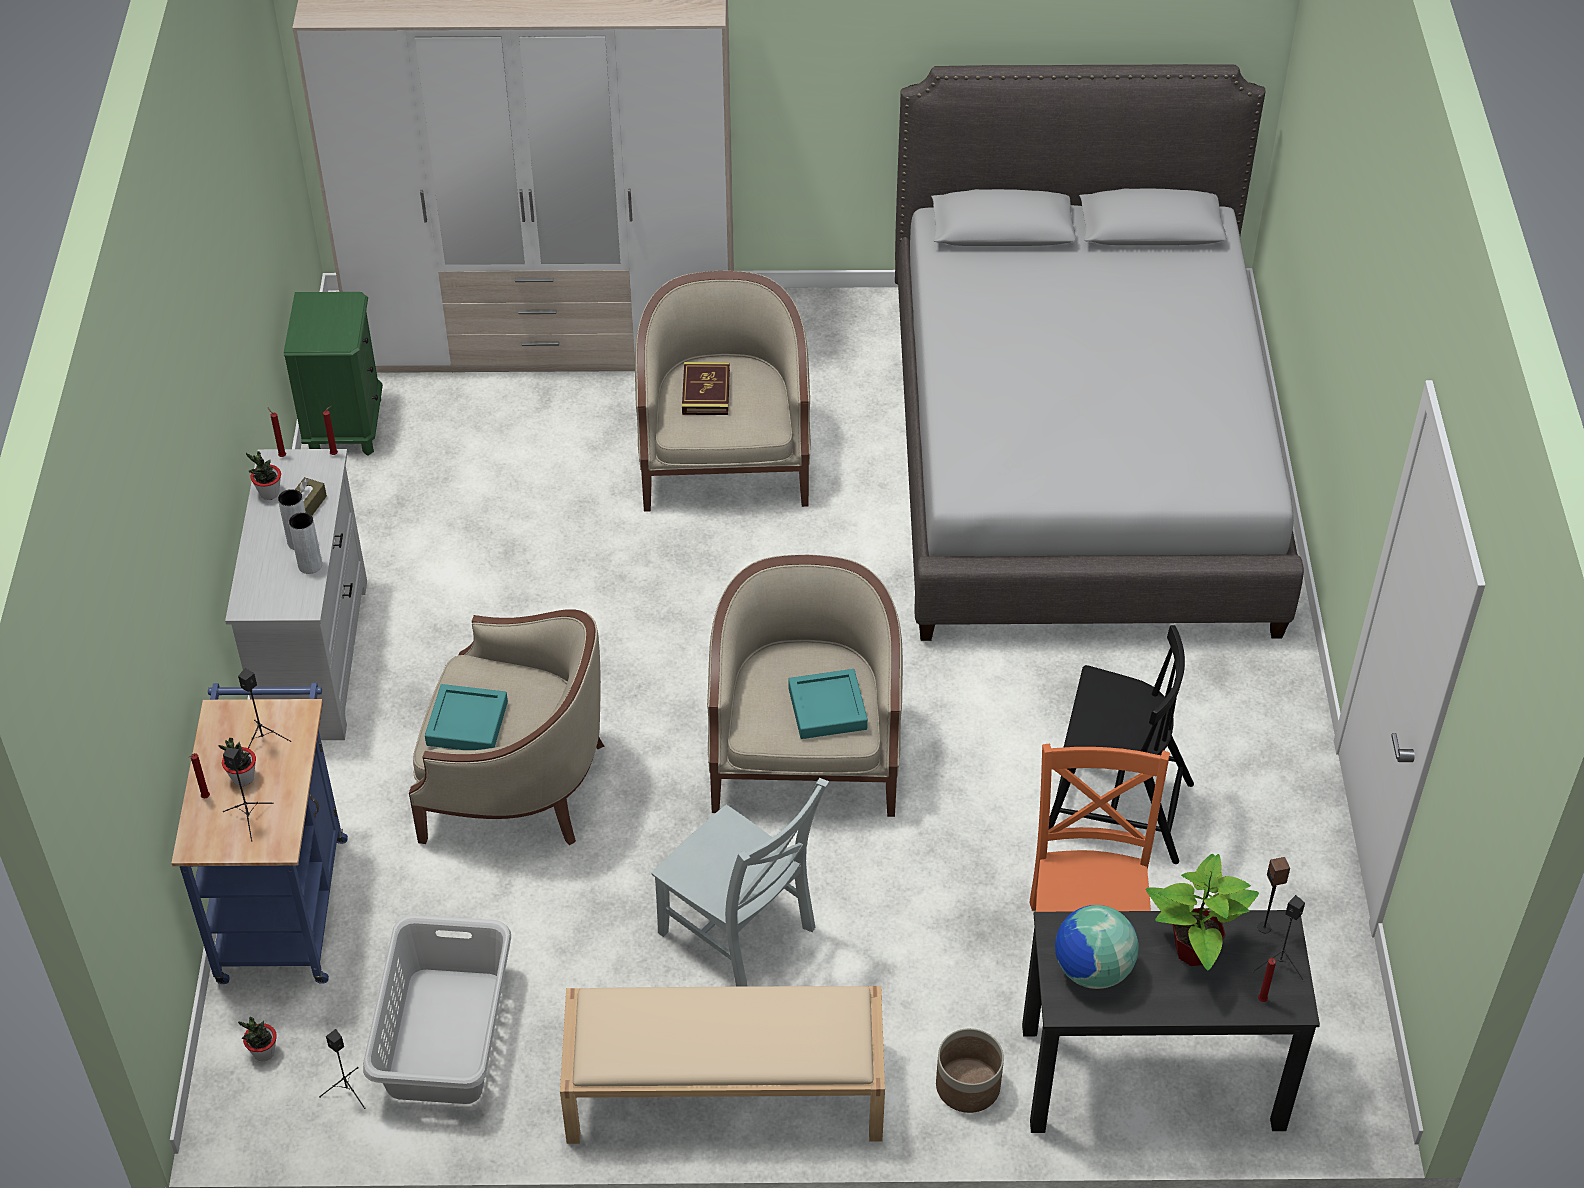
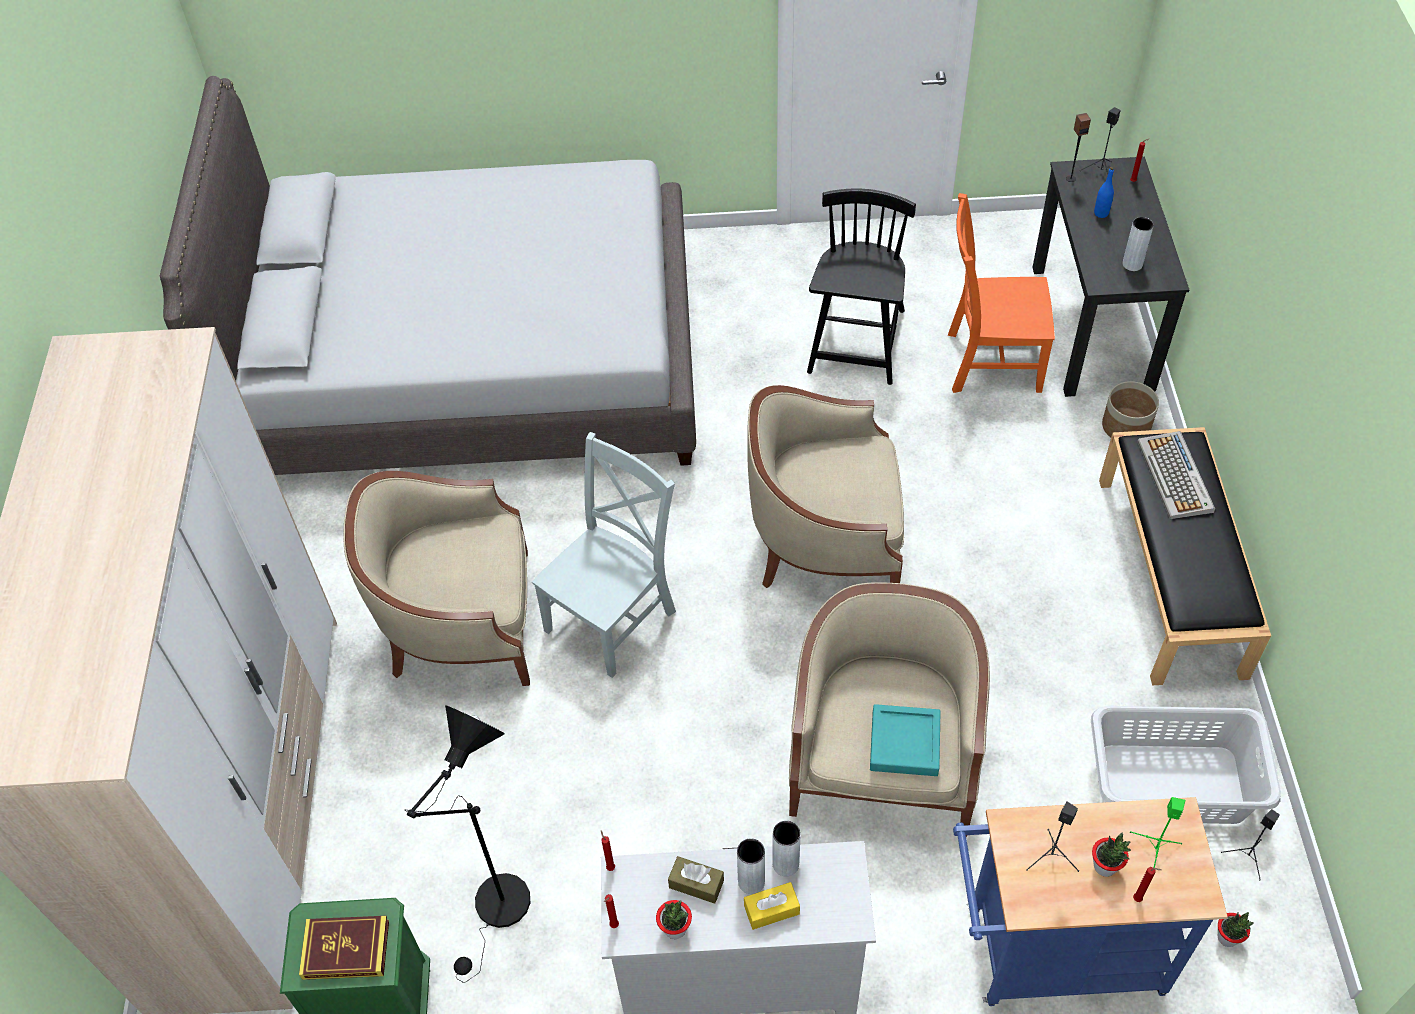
camera: 90 degrees left, 5 degrees up
(249, 818) = (1153, 850): black speaker -> green speaker
(270, 554) = (771, 910): none -> yellow tissue box
(412, 497) = (498, 912): none -> black floor lamp
(706, 392) = (446, 582): book -> book (346, 949)
(723, 1092) = (1172, 576): beige bench -> black bench
(741, 935) = (1020, 574): grey chair -> grey chair (614, 617)
(793, 1029) = (1176, 477): none -> keyboard
(827, 709) = (851, 467): turquoise tray -> none
(1092, 969) = (1132, 264): globe -> grey vase
(1193, 951) = (1101, 213): potted plant -> blue bottle

